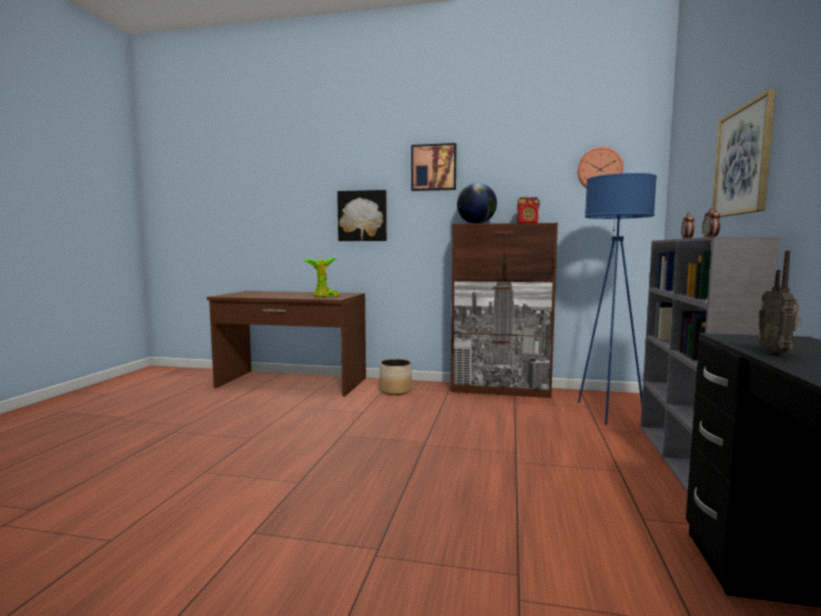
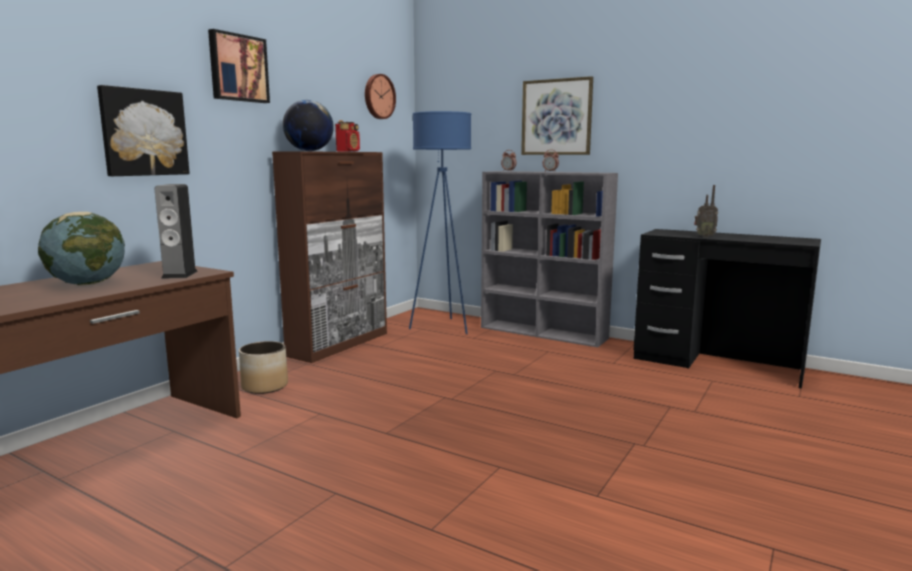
camera: 70 degrees left, 5 degrees up
(292, 294) = (88, 284): none -> globe
(324, 297) = (180, 274): potted plant -> speaker

